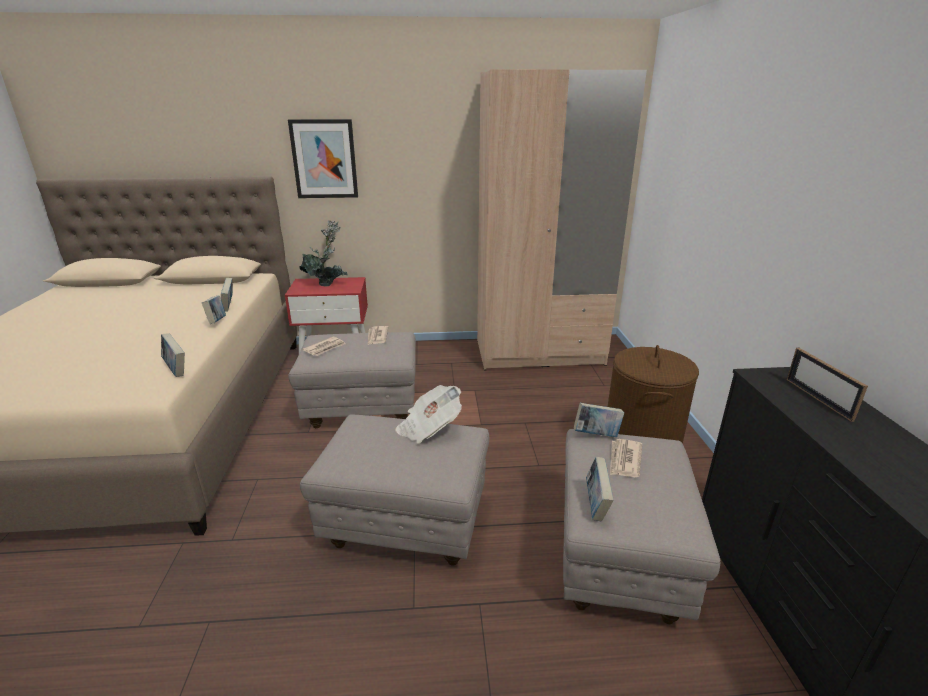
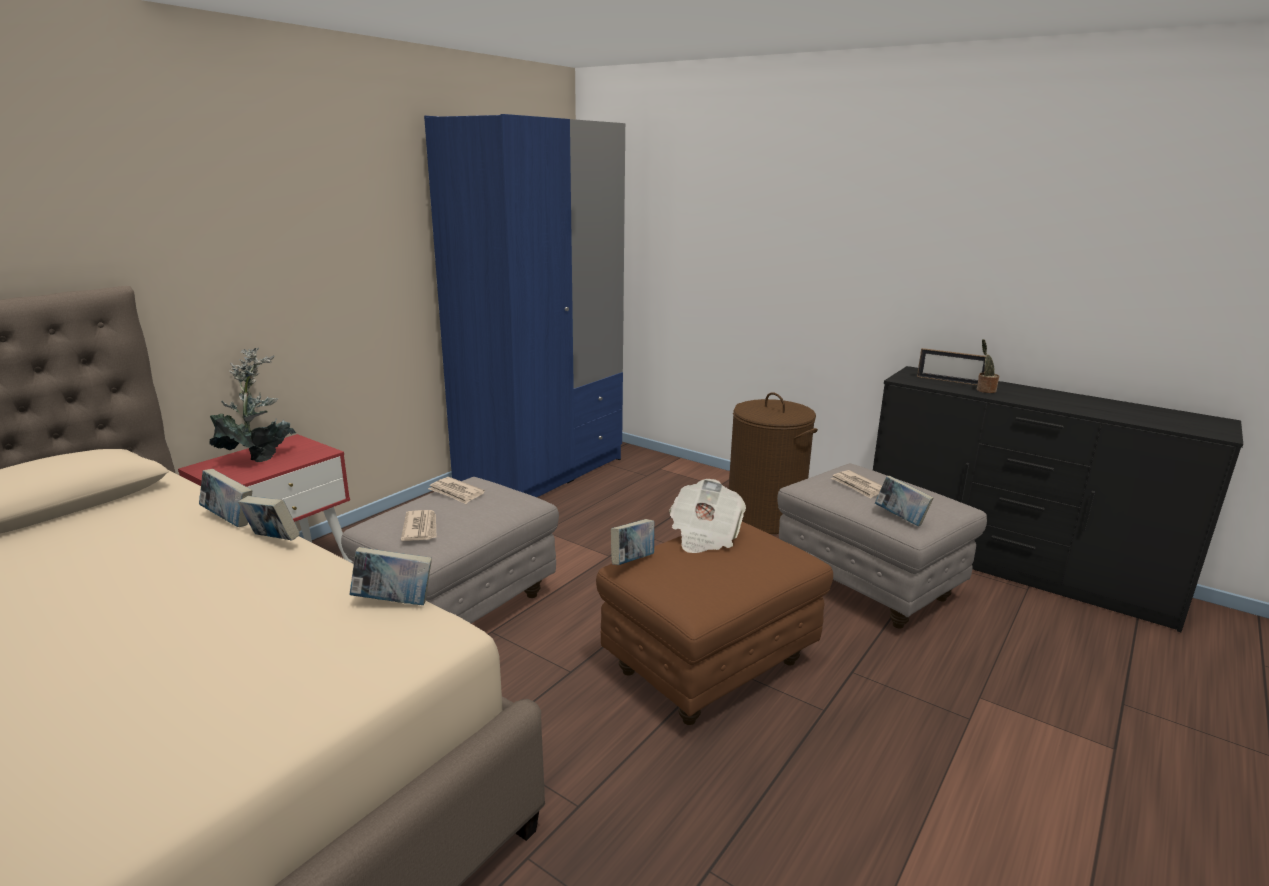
camera: 50 degrees left, 5 degrees down
(324, 159) = (214, 247): picture -> none
(407, 526) = (709, 667): grey ottoman -> brown ottoman
(539, 353) = (541, 472): beige wardrobe -> blue wardrobe
(596, 435) = (811, 481): book -> book (632, 561)
(835, 425) = (984, 390): none -> potted plant

